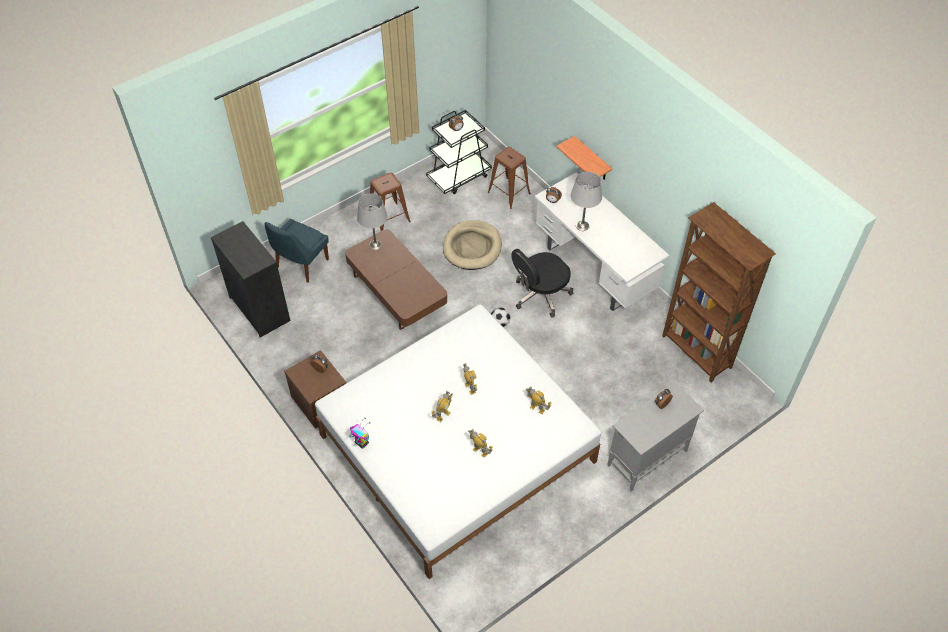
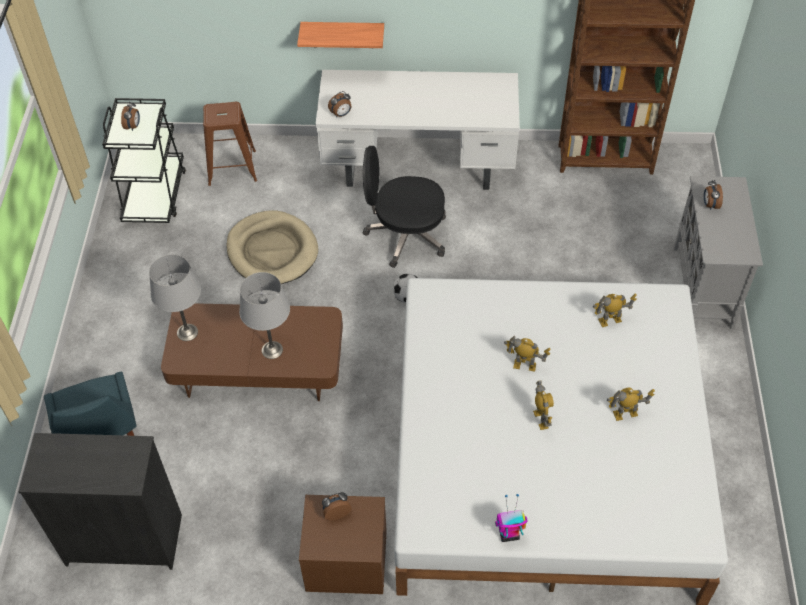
camera: 50 degrees left, 0 degrees up
(389, 218) = (137, 303): brown stool -> none
(540, 295) = (405, 235): black office chair -> black office chair turned 90 degrees clockwise
(582, 226) = (404, 113): grey table lamp -> grey table lamp (272, 350)

